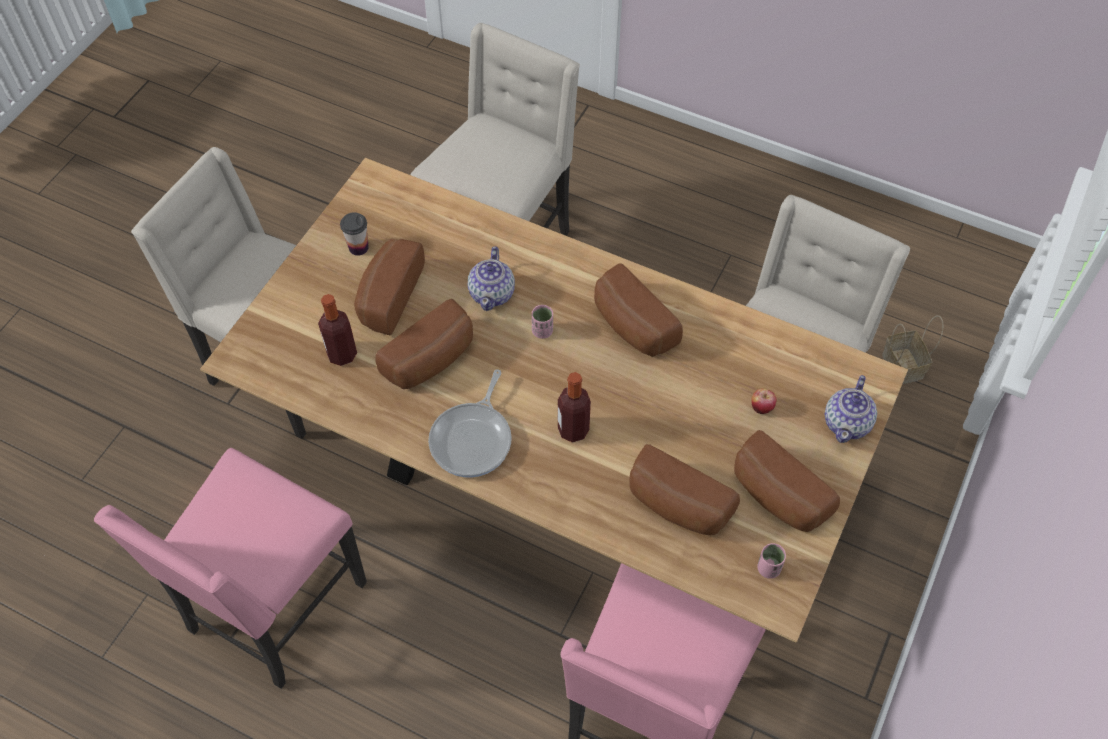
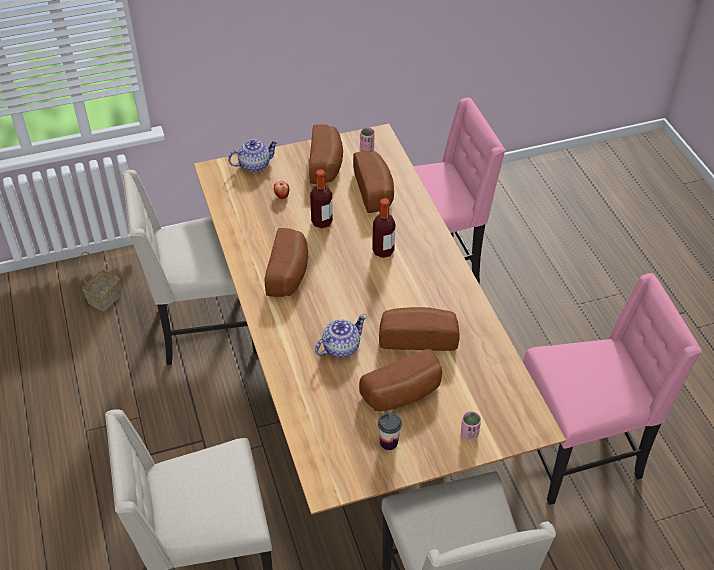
camera: 135 degrees left, 10 degrees down
(342, 354) = (467, 380): bottle -> bottle (322, 222)
(473, 439) = (439, 283): frying pan -> none
(542, 331) = (338, 306): pink cup -> pink cup (469, 433)

